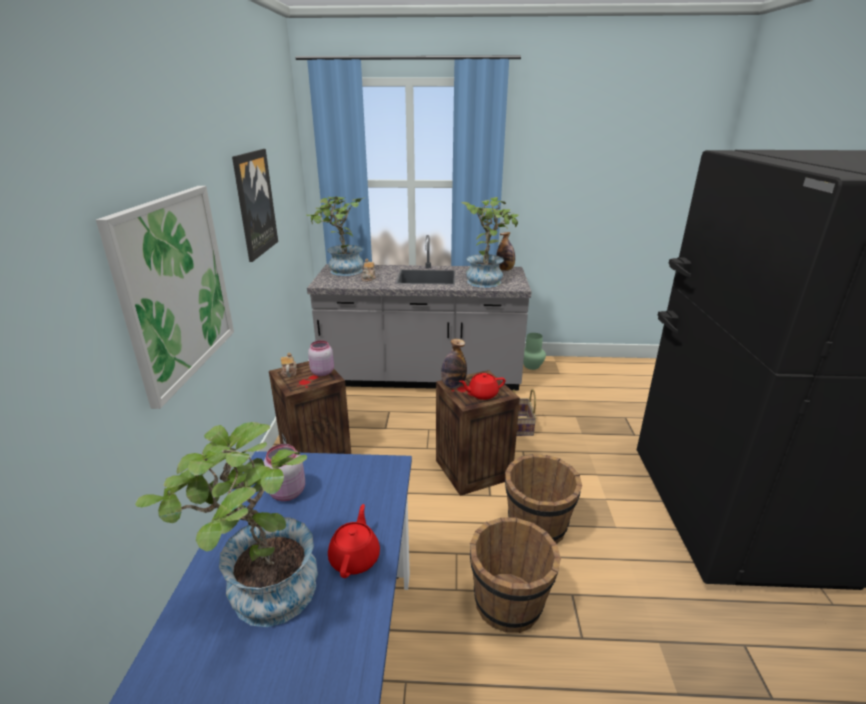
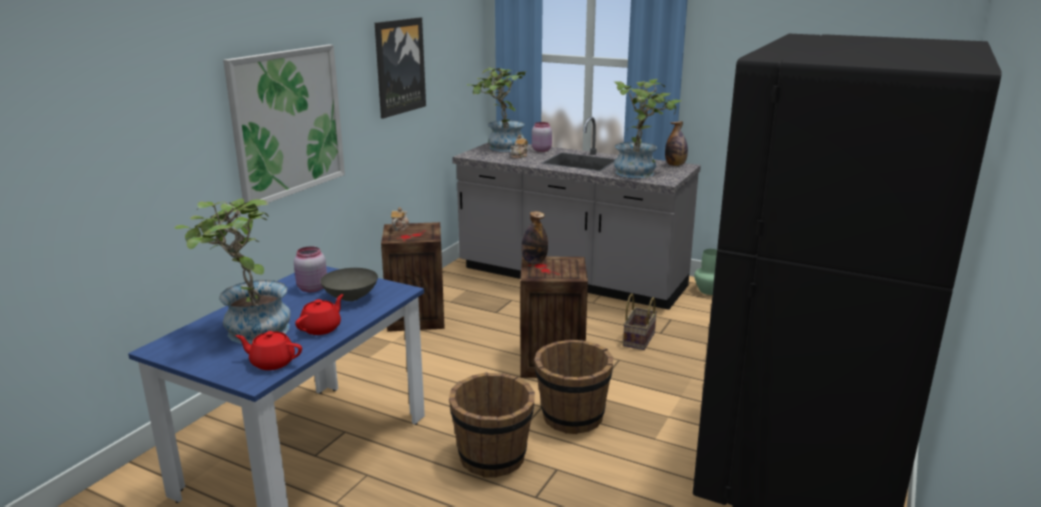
camera: 25 degrees right, 5 degrees down
(322, 372) = (427, 232): pink jar -> pink jar (541, 150)
(345, 493) = (350, 297): none -> grey bowl
(482, 394) = (553, 272): red teapot -> red teapot (272, 362)

